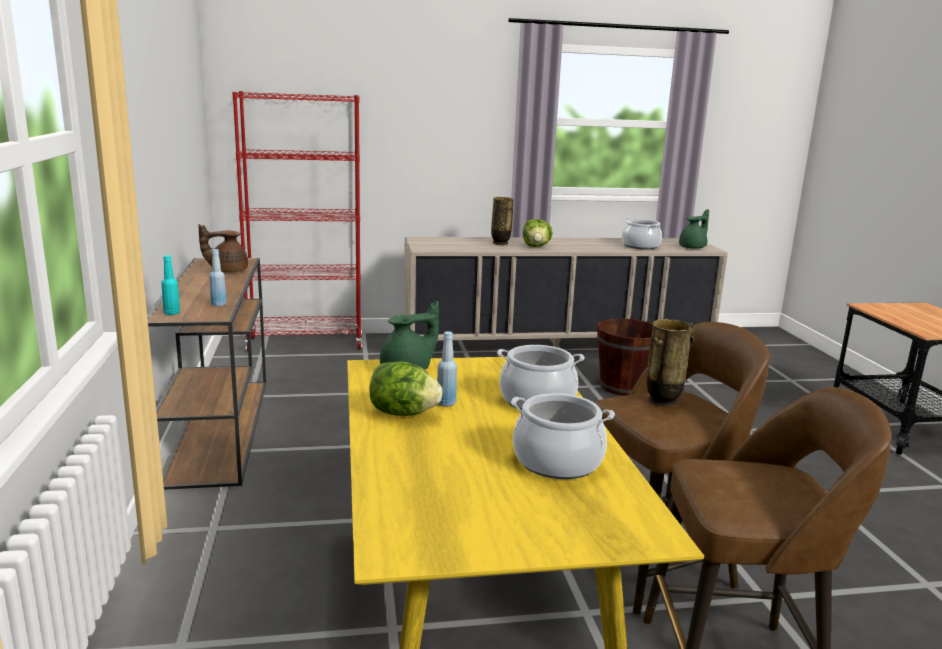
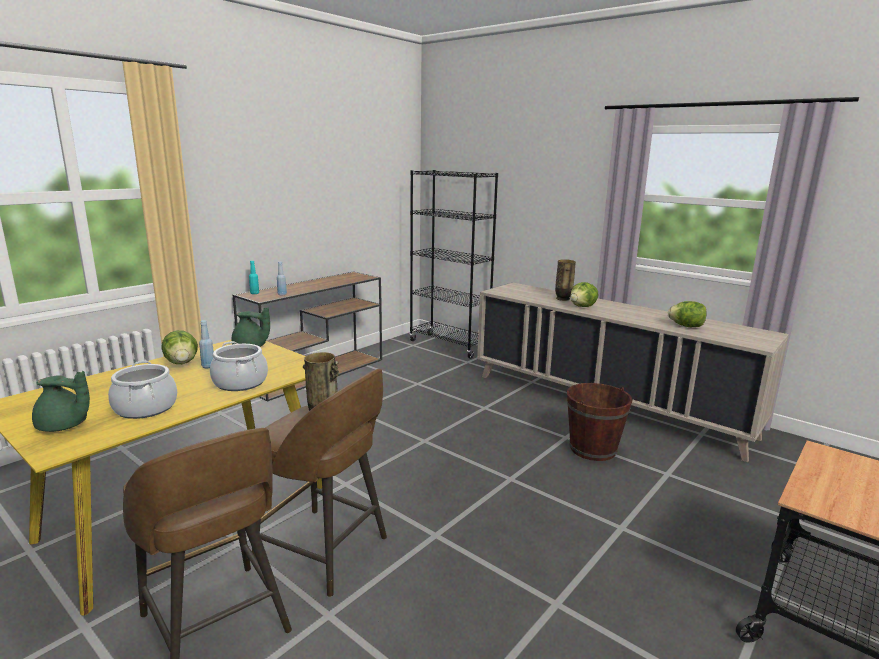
camera: 50 degrees right, 0 degrees up
(227, 270) = (342, 280): brown teapot -> none
(306, 343) = (449, 346): red bookcase -> black bookcase
(640, 246) = (686, 326): cooking pot -> lettuce
(693, 247) = (745, 340): green teapot -> green teapot (64, 426)

